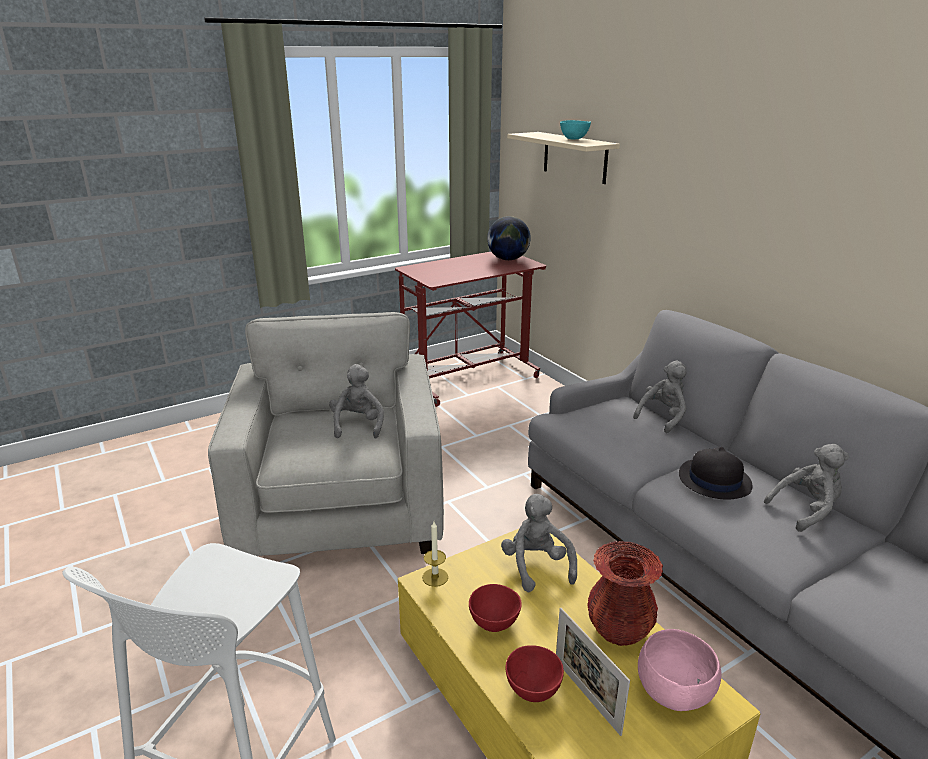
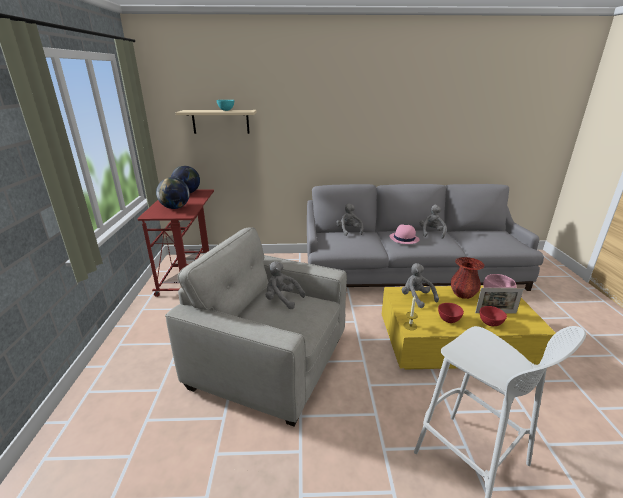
camera: 60 degrees left, 0 degrees up
(449, 270) = (175, 208): none -> globe
(536, 566) = (416, 298): grey plush toy -> grey plush toy turned 45 degrees clockwise
(714, 480) = (404, 238): black hat -> pink hat

